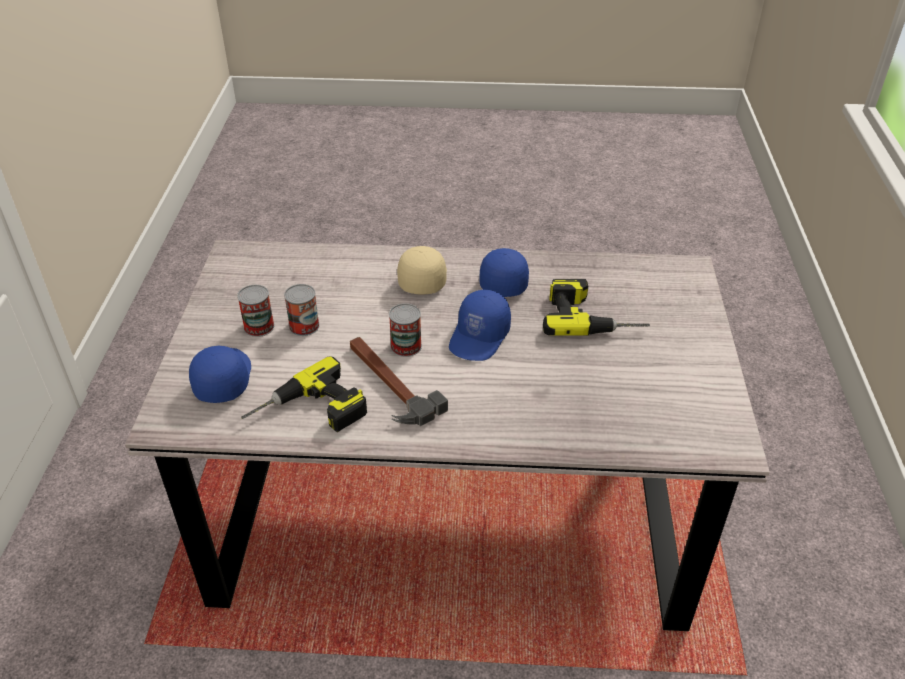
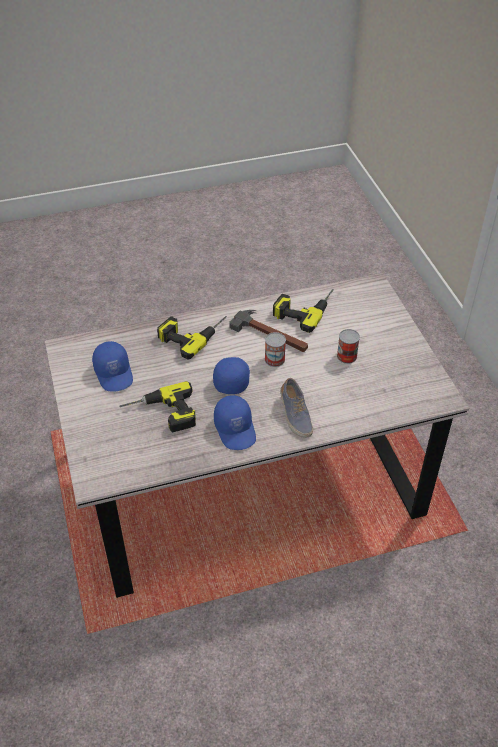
camera: 160 degrees right, 5 degrees up
(222, 379) = (365, 313): blue cap -> blue cap (114, 373)
(259, 326) = (374, 348): can -> none
(422, 277) = (295, 415): beige cap -> shoe
(511, 418) = (192, 333): none -> power drill

